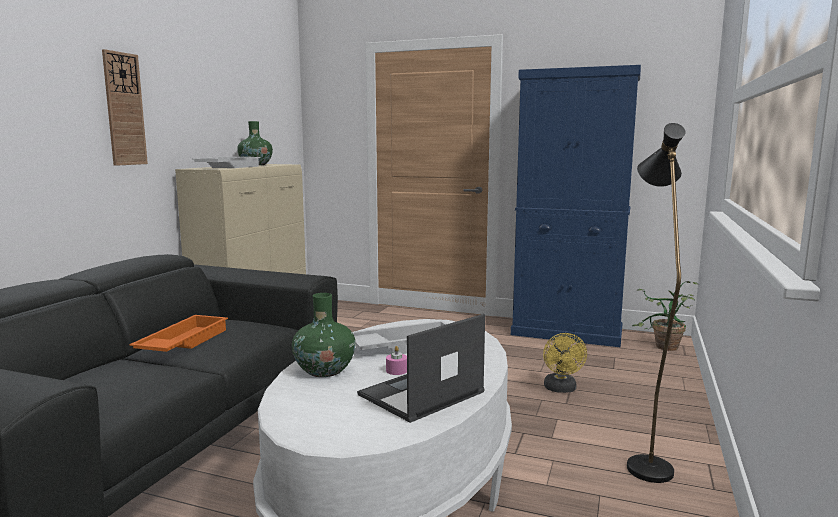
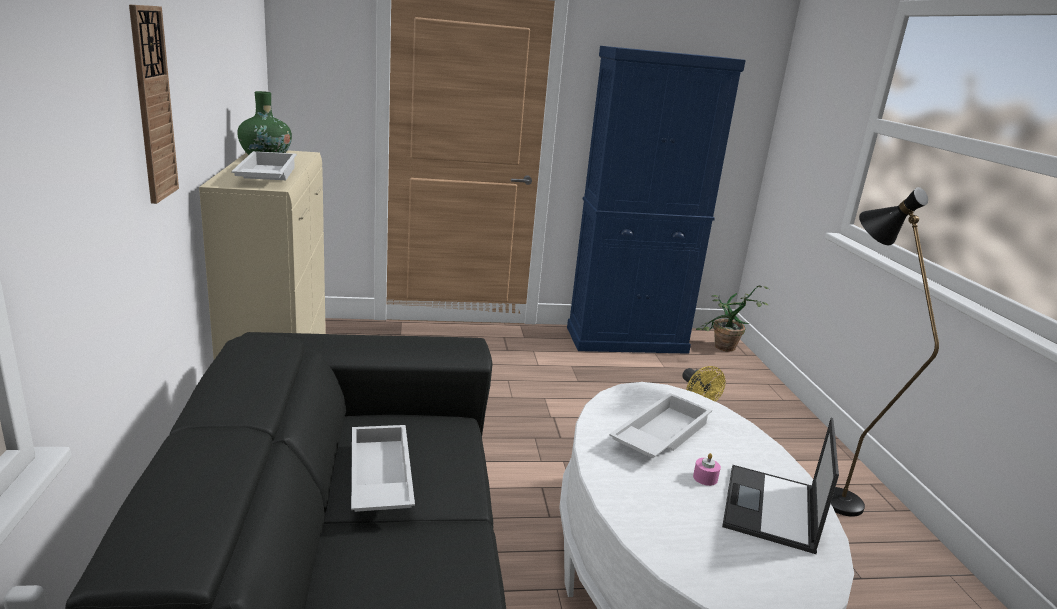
camera: 30 degrees left, 10 degrees up
(182, 342) = (378, 477): orange tray -> white tray
(325, 370) = (640, 496): green vase -> none

